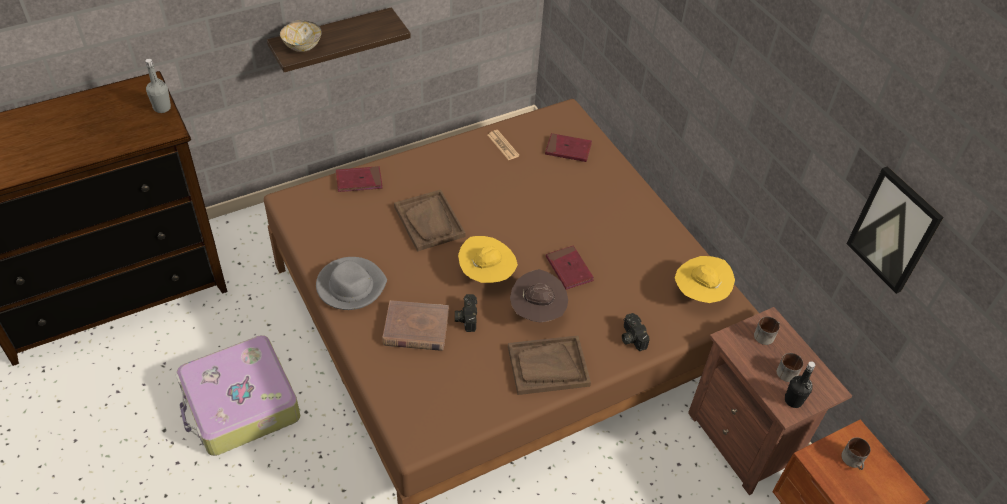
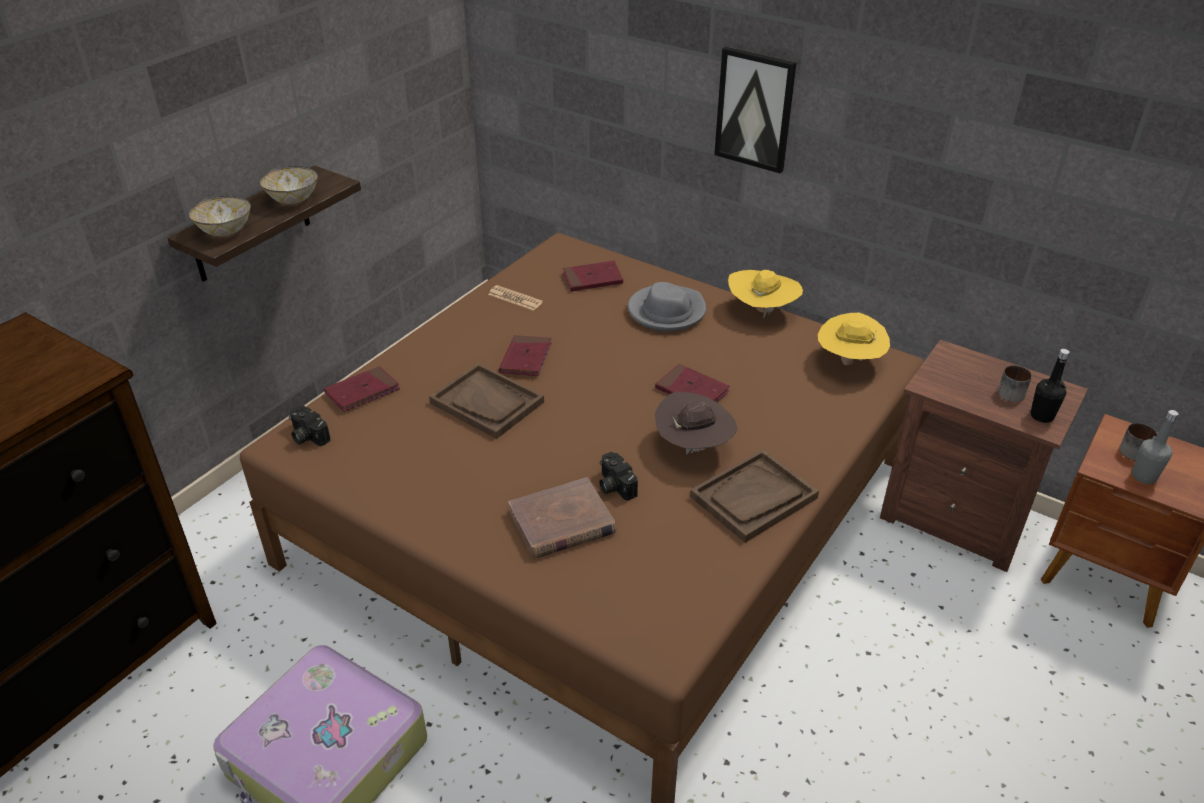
camera: 25 degrees left, 10 degrees down
(162, 108) = (62, 350): grey bottle -> grey bottle (1144, 476)
(350, 286) = (438, 509): grey hat -> grey hat (666, 311)
(359, 33) = (293, 199): none -> bowl
(477, 197) = (525, 358): none -> red book
(487, 275) = (602, 431): yellow hat -> yellow hat (762, 311)
(631, 337) = (817, 430): camera -> camera (307, 436)
(765, 334) = (957, 367): mug -> none
(894, 230) = (1105, 148): picture -> picture (755, 109)

